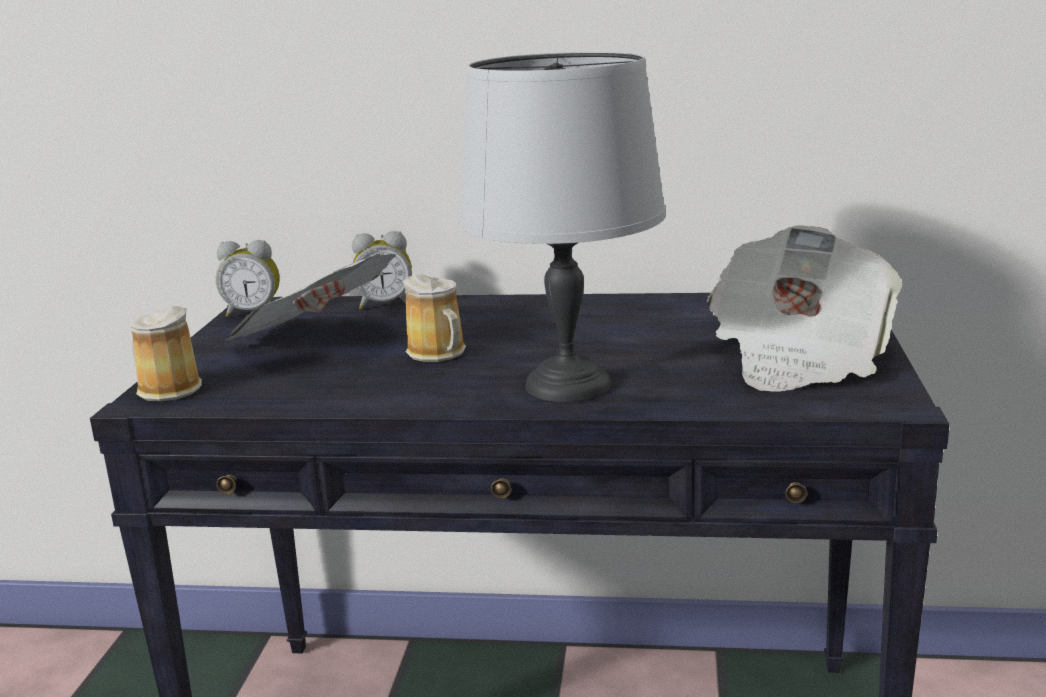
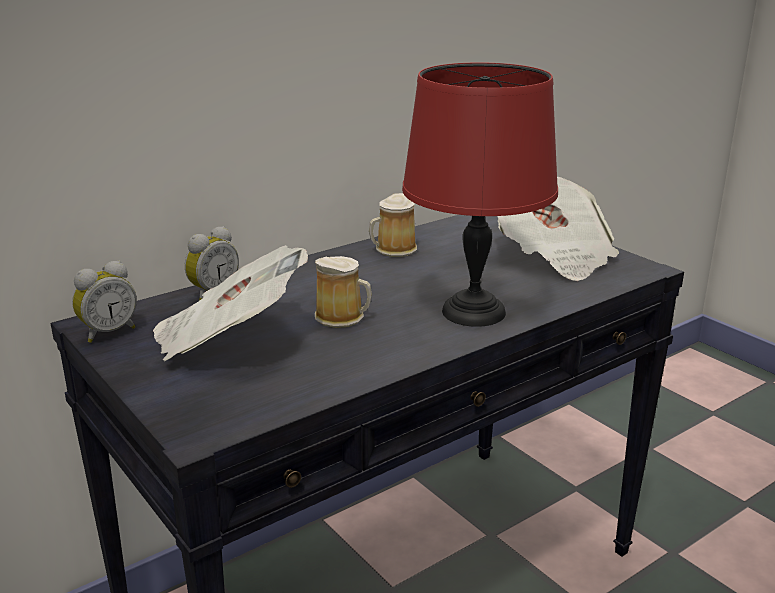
camera: 45 degrees left, 5 degrees up
(166, 389) = (190, 419): mug -> mug (393, 250)
(565, 385) = (472, 312): grey table lamp -> red table lamp

